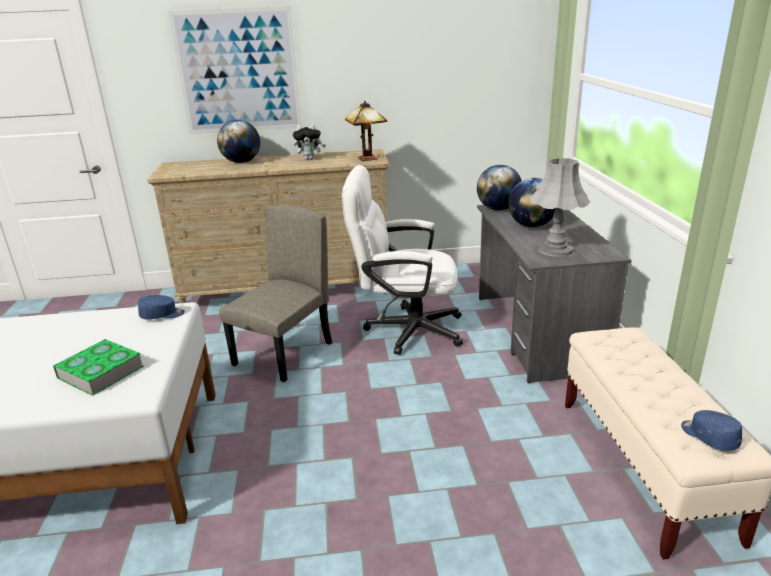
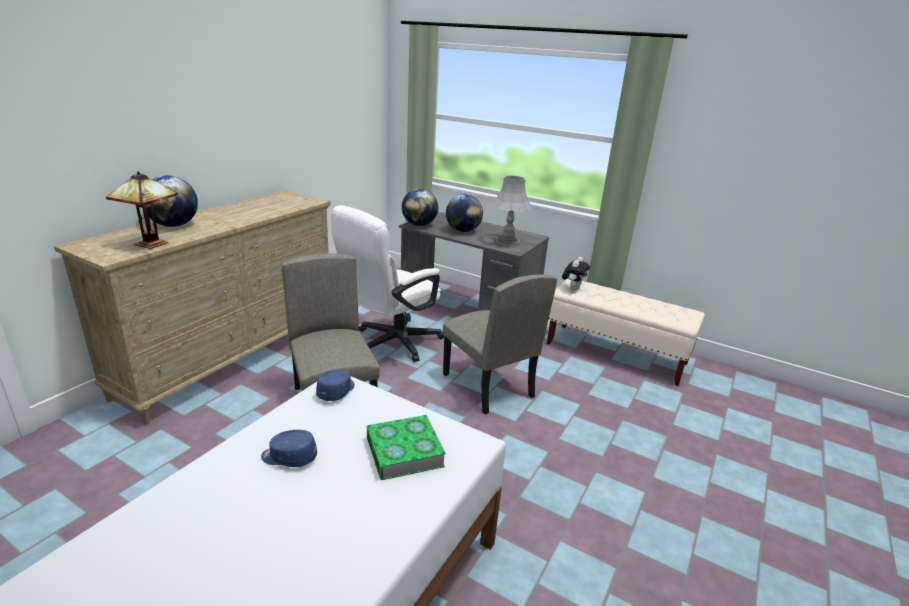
camera: 55 degrees left, 0 degrees up
(238, 72) = (145, 118): picture -> none
(310, 159) = (245, 209): plush toy -> plush toy (573, 288)
(369, 159) = (302, 200): table lamp -> table lamp (154, 244)
(418, 408) = (487, 385): none -> beige chair
(708, 437) = (677, 312): blue cap -> blue cap (289, 457)

